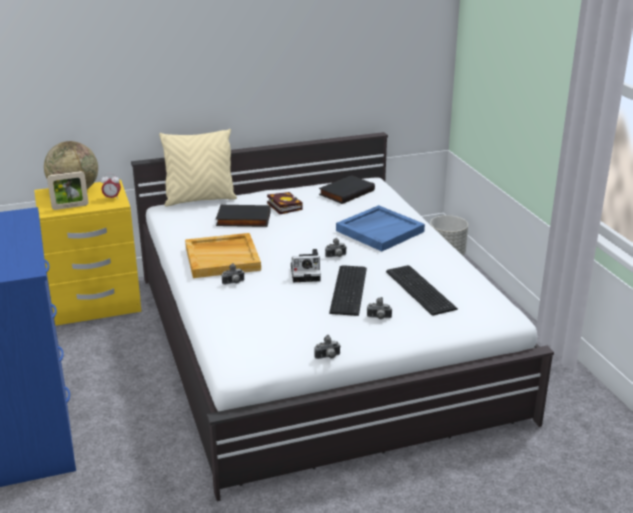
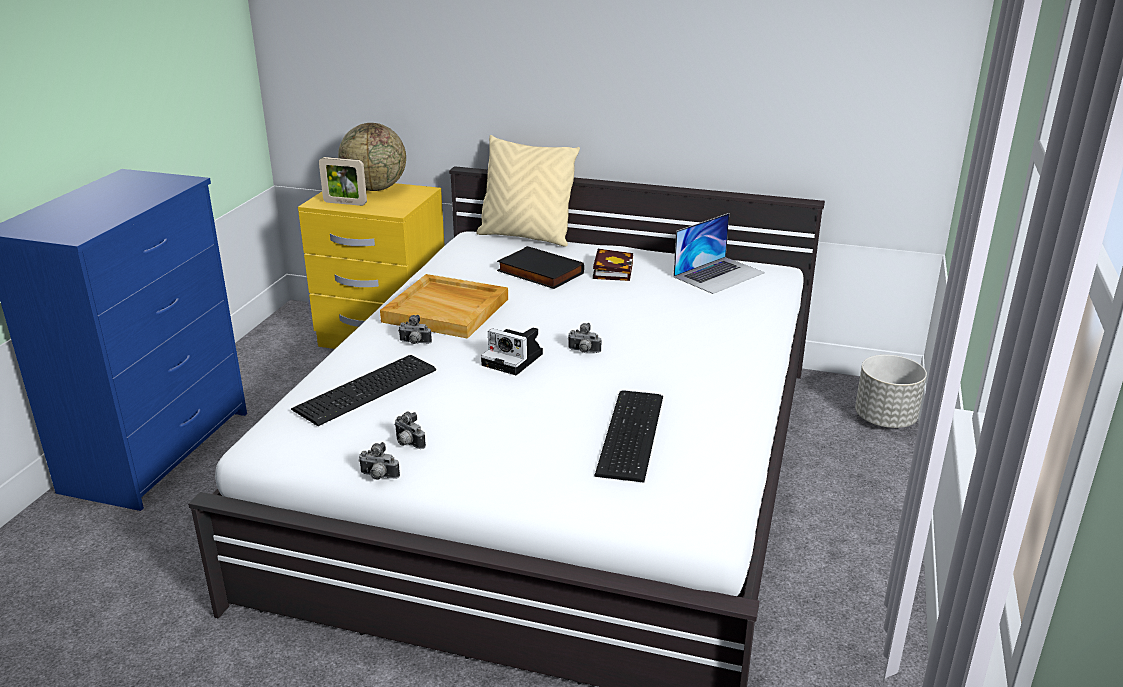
camera: 35 degrees right, 0 degrees up
(112, 198) = (399, 205): alarm clock -> none
(346, 192) = (719, 274): black book -> laptop
(350, 289) = (537, 400): keyboard -> keyboard (369, 389)
(379, 318) = (518, 451): camera -> camera (407, 444)
(380, 231) = (692, 336): blue tray -> none

